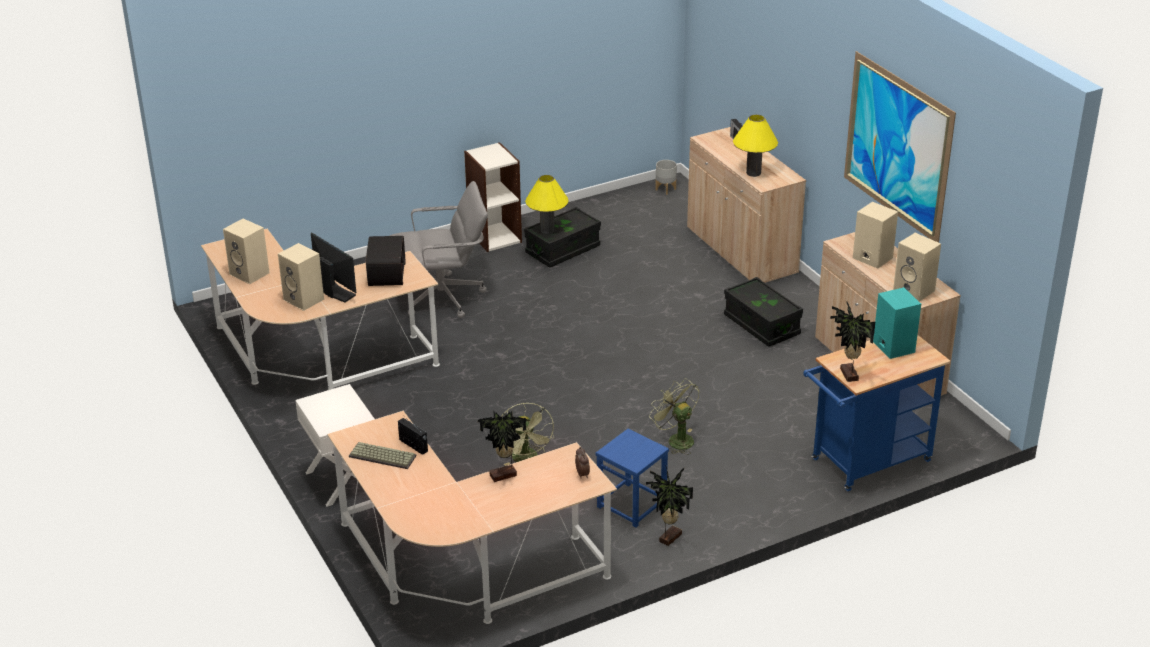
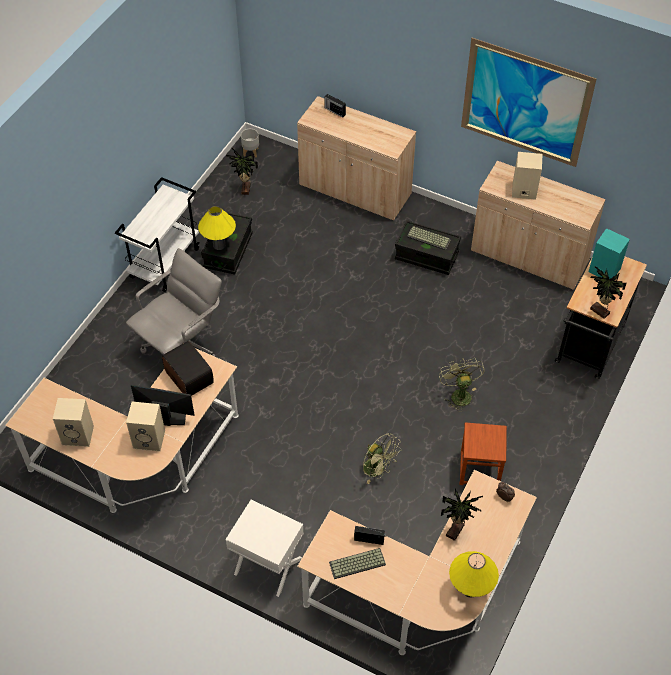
camera: 35 degrees left, 20 degrees up
(494, 236) = (165, 262): bookcase -> white cart
(632, 504) = (479, 469): blue stool -> brown stool
(668, 537) = (525, 484): potted plant -> potted plant (244, 189)
(676, 439) = (458, 394): green fan -> green fan turned 60 degrees clockwise
(753, 173) = (374, 140): yellow table lamp -> yellow table lamp (470, 590)
(766, 299) = (429, 238): none -> keyboard
(865, 463) = (588, 348): blue cart -> black cart
(915, 290) = (575, 209): beige speaker -> none

